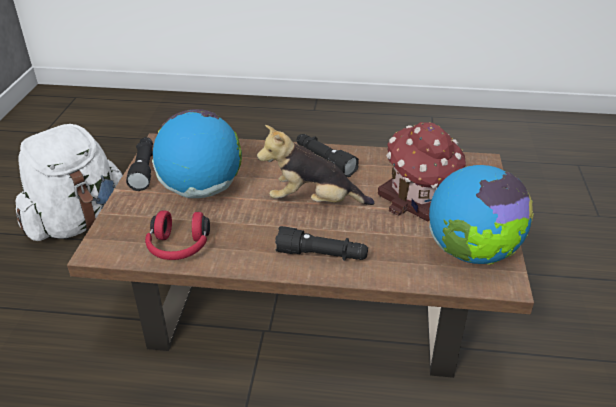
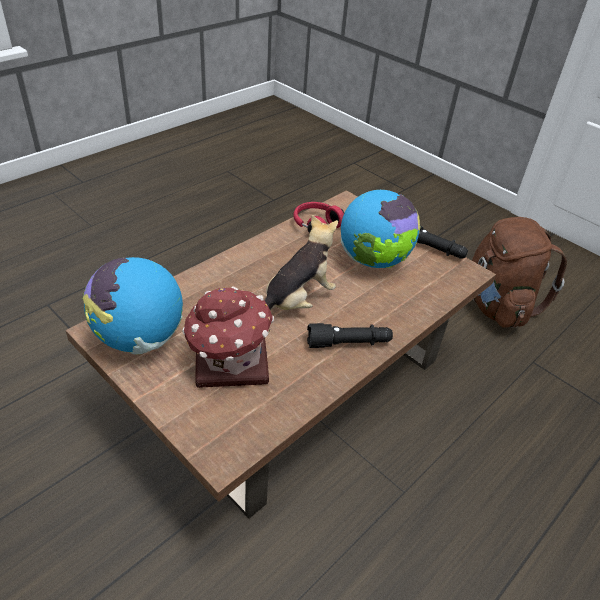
camera: 125 degrees right, 5 degrees up
(78, 222) = (496, 305): white backpack -> brown backpack
(322, 255) = (235, 271): black flashlight -> none

